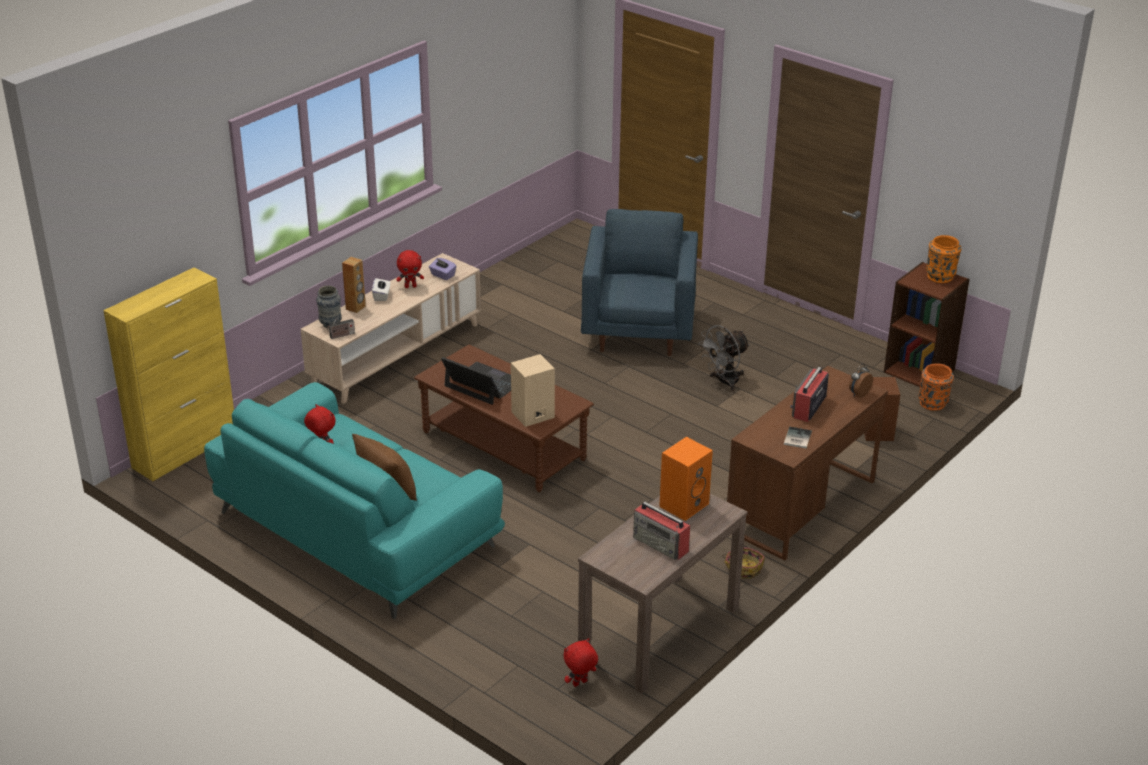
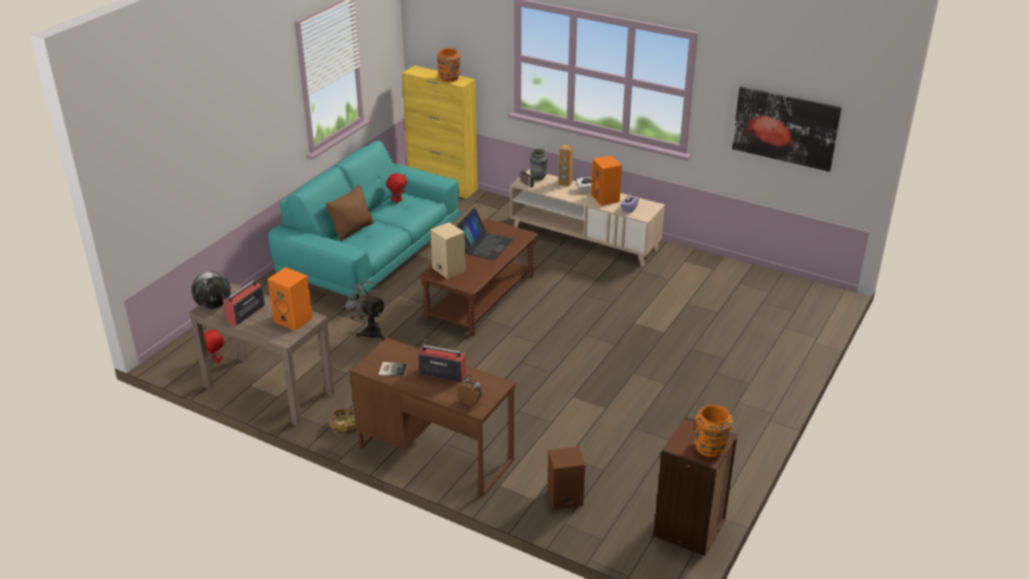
camera: 80 degrees right, 0 degrees up
(410, 286) = (606, 198): red plush toy -> orange speaker
(509, 93) = (785, 128): none -> picture
(635, 572) = (213, 306): none -> globe
(639, 331) = (675, 344): blue armchair -> none
(723, 382) = (613, 397): grey fan -> grey fan (368, 331)
(933, 403) = (630, 538): orange vase -> orange vase (449, 79)

